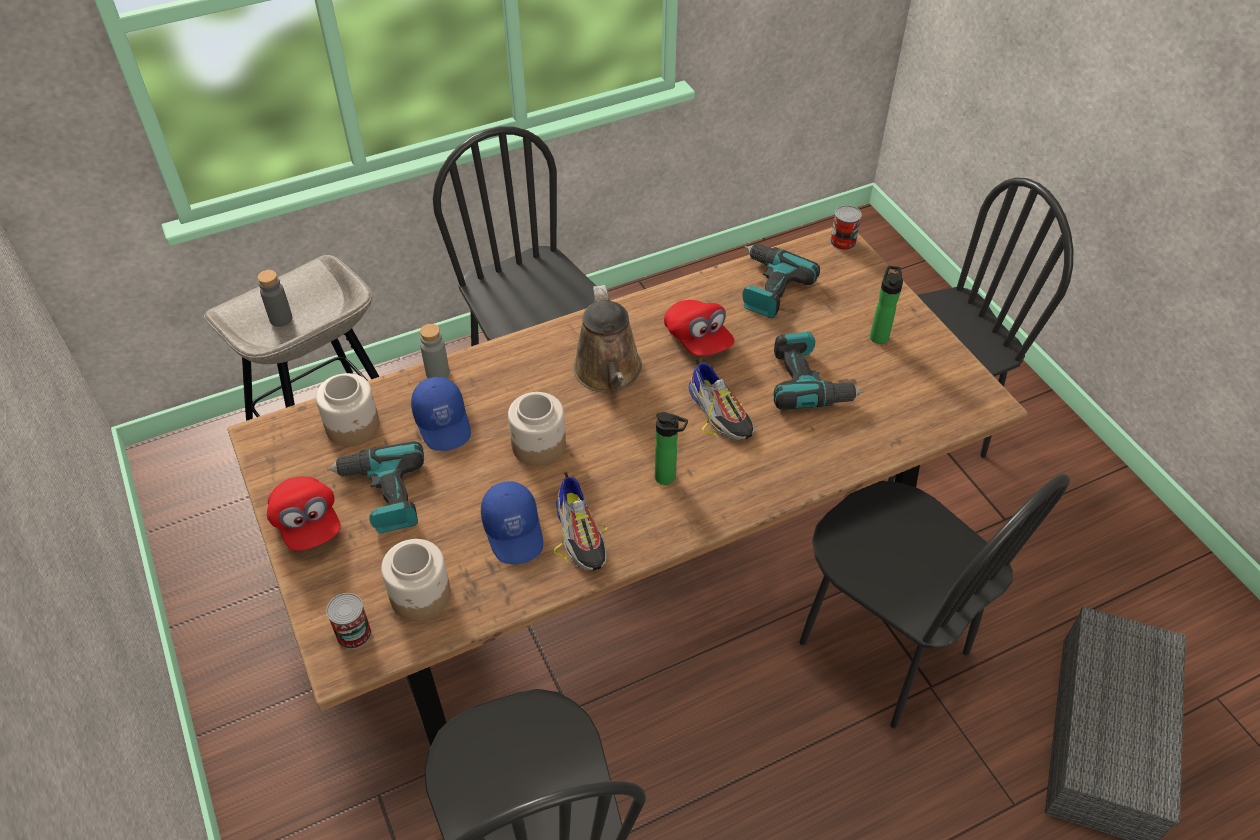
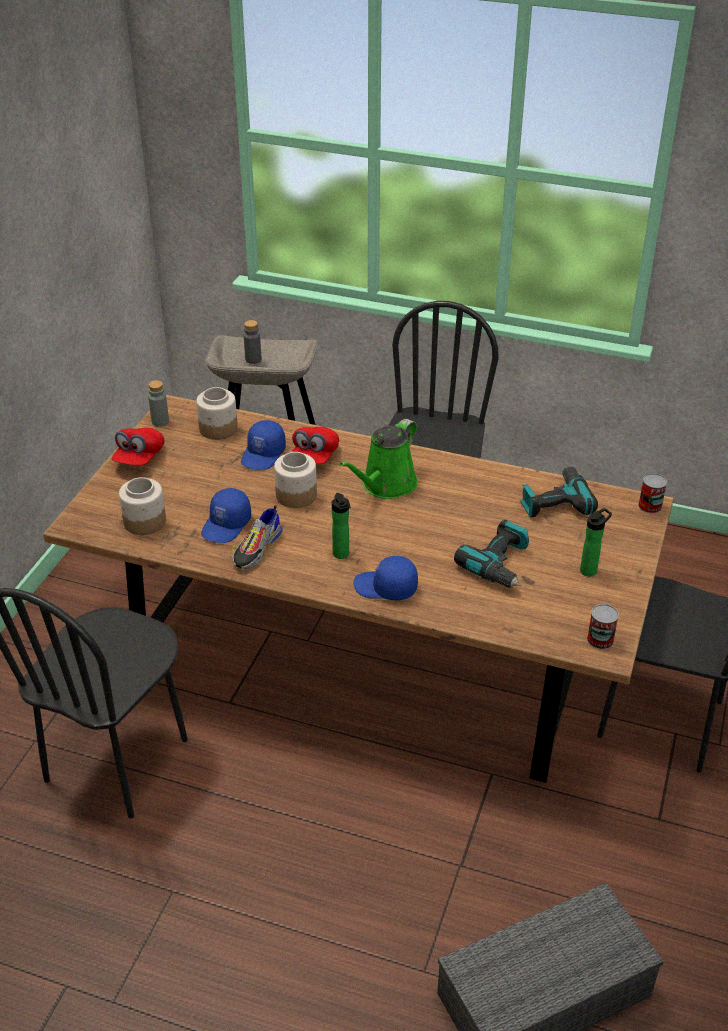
camera: 45 degrees right, 10 degrees down
(354, 633) = (95, 516): can -> can (600, 640)
(383, 495) = (189, 468): power drill -> none
(437, 373) = (294, 430): grey bottle -> grey bottle (160, 421)
(609, 373) = (386, 485): brown watering can -> green watering can
(698, 339) = (465, 501): red cap -> red cap (314, 457)
(720, 412) = (421, 544): shoe -> none
(750, 481) = (385, 588): none -> blue cap
(883, 648) = (457, 820): black chair -> none

